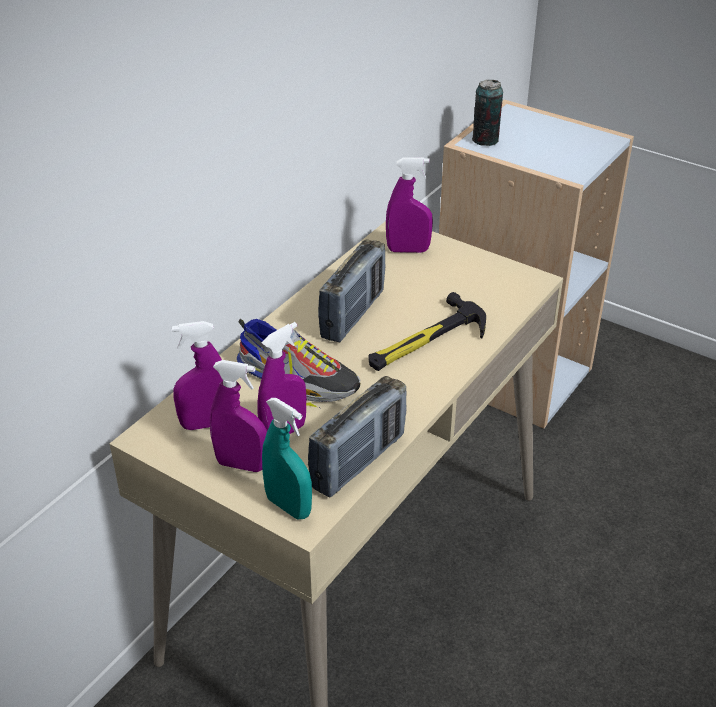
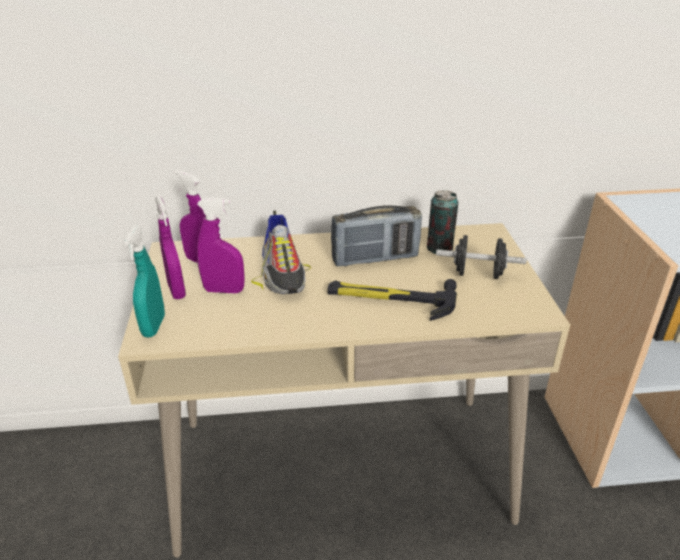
camera: 50 degrees right, 5 degrees down
(358, 461) = (227, 332): radio -> none
(408, 250) = (477, 245): purple spray bottle -> none
(449, 276) = (478, 274): none -> black dumbbell
(485, 140) = (638, 202): can -> can (439, 248)

